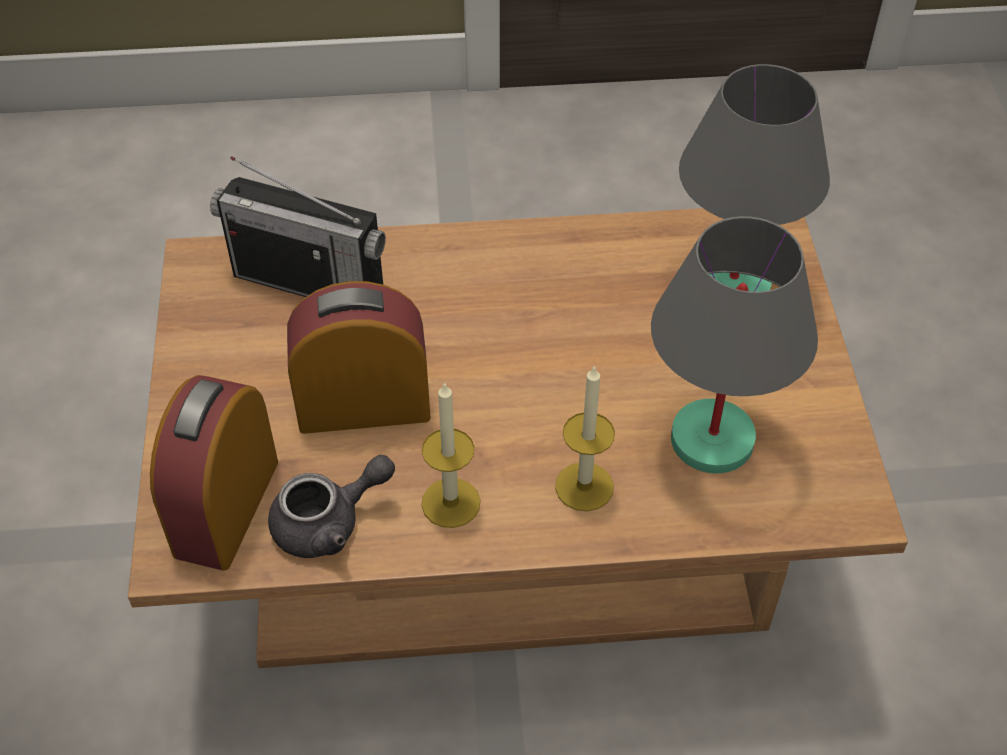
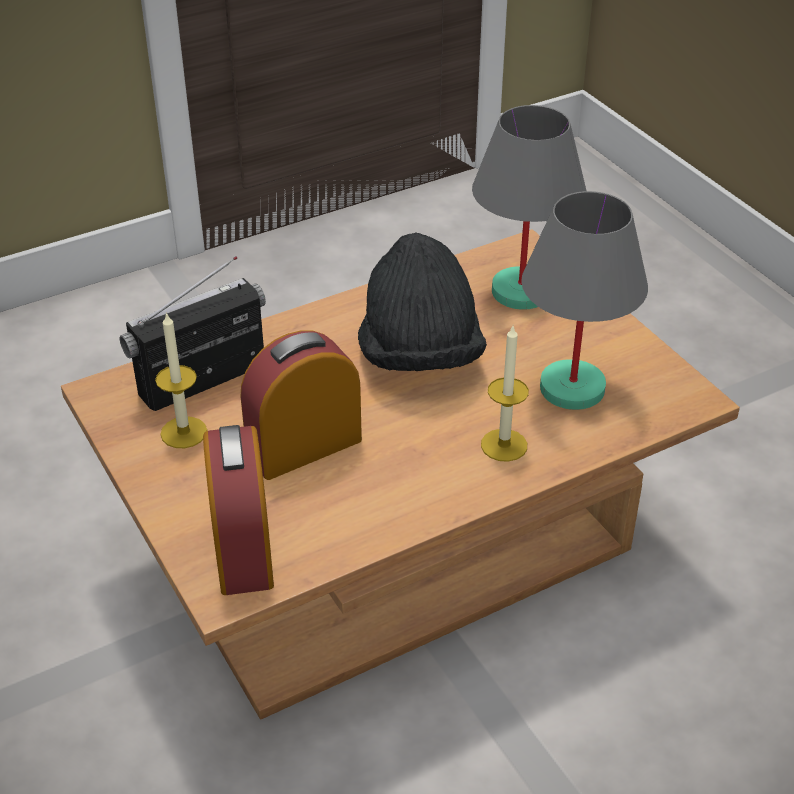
camera: 25 degrees left, 10 degrees down
(309, 282) = (203, 380): radio -> radio turned 150 degrees clockwise
(329, 523) = (331, 530): grey teapot -> none
(451, 503) = (414, 487): candle -> candle (183, 432)
(561, 332) = (419, 355): none -> black hat

